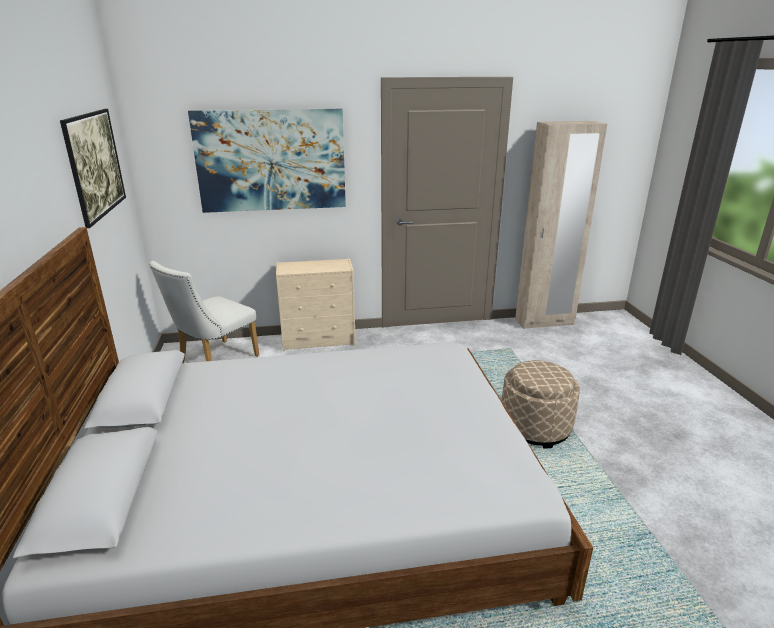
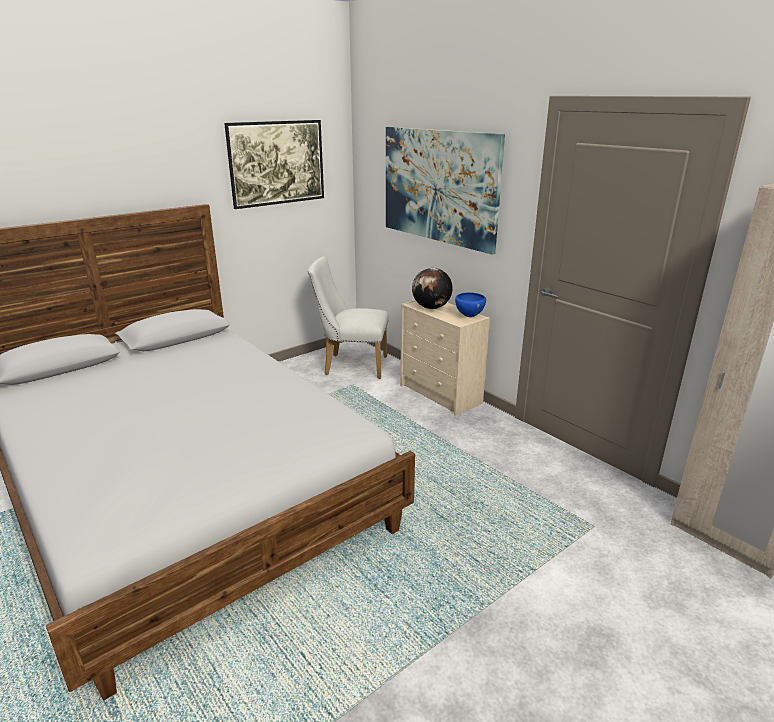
camera: 60 degrees right, 0 degrees up
(302, 268) = (431, 308): none -> globe
(338, 262) = (469, 316): none -> blue bowl
(535, 427) = (415, 600): beige ottoman -> none

